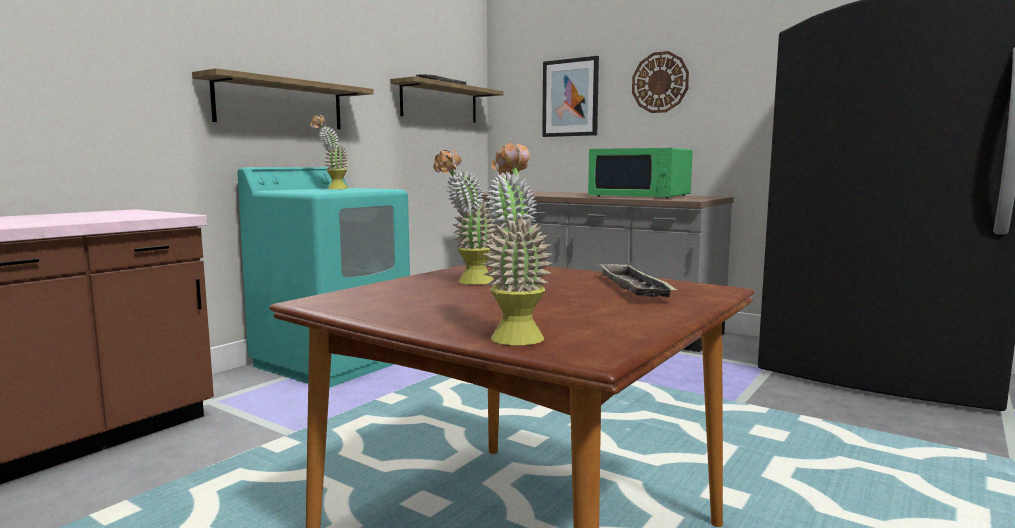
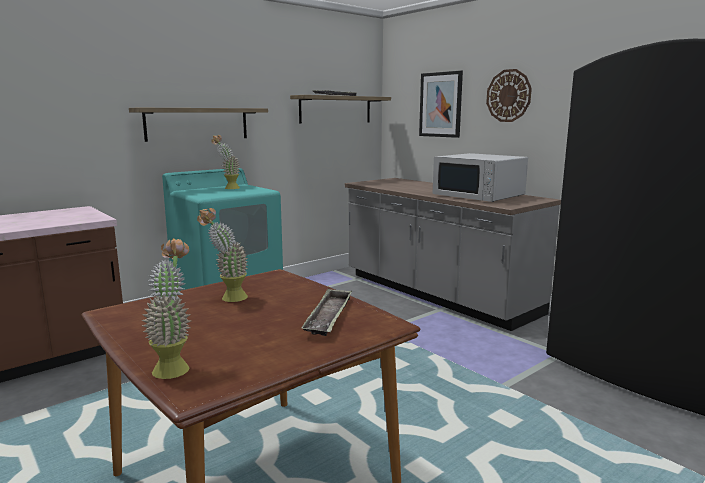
camera: 15 degrees right, 5 degrees up
(641, 196) = (479, 195): green microwave -> white microwave

